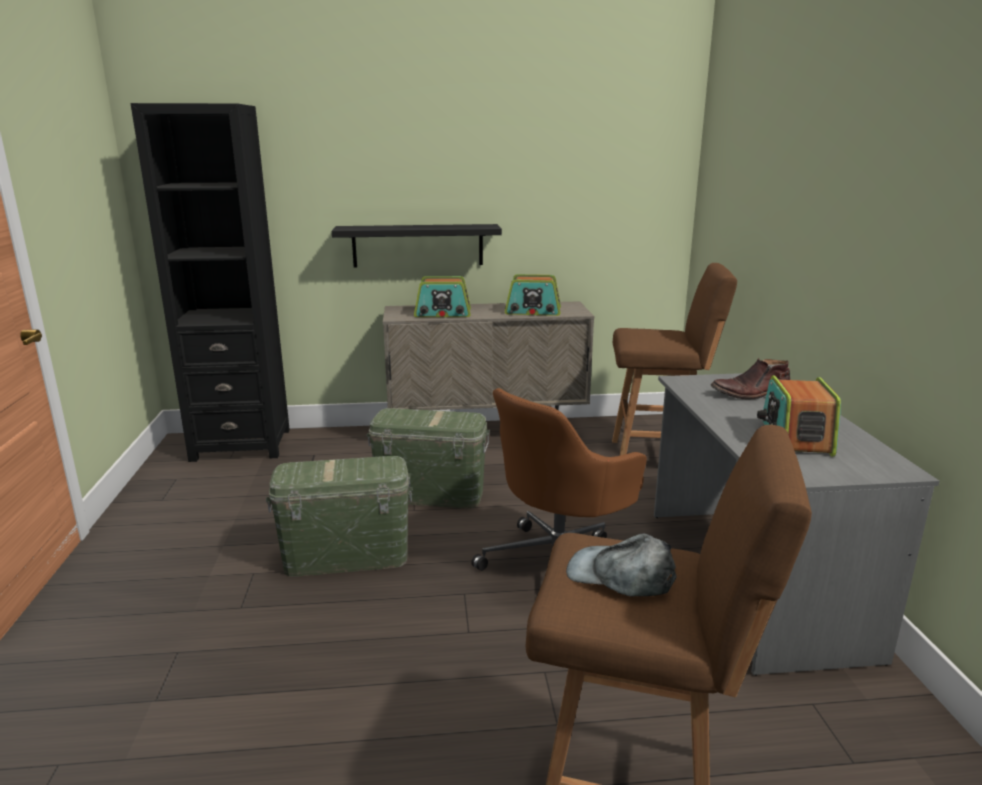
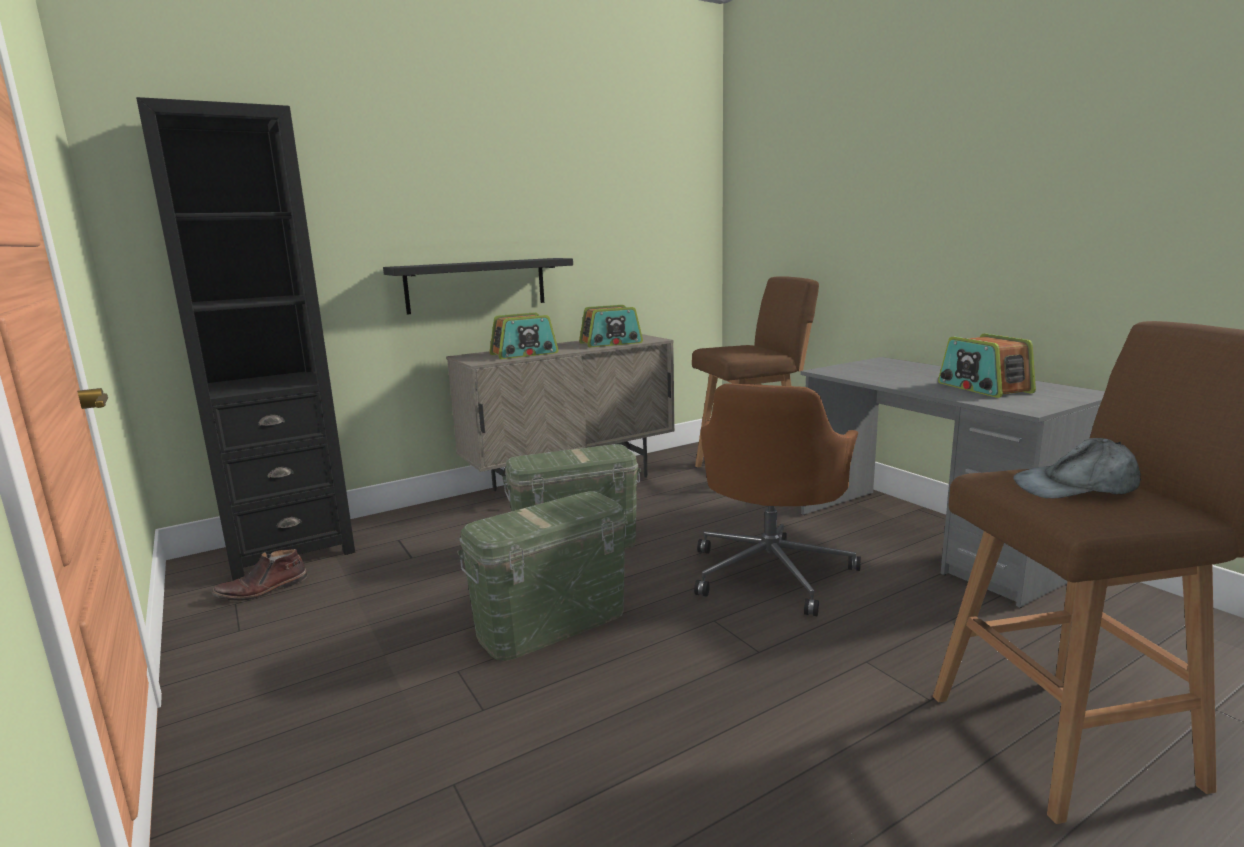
camera: 25 degrees left, 5 degrees down
(751, 394) = (894, 370): brown boot -> brown boot (262, 590)

